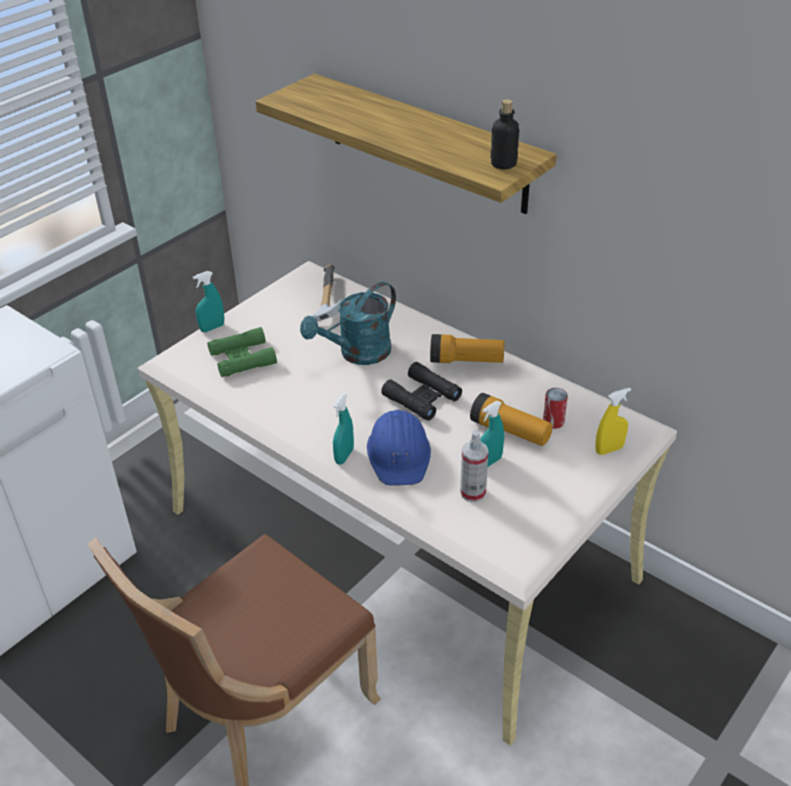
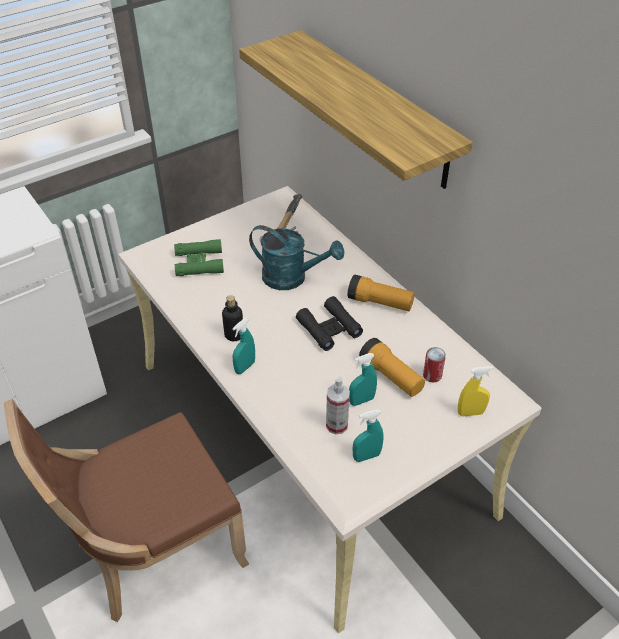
camera: 15 degrees right, 5 degrees up
(212, 328) = (186, 231): turquoise spray bottle -> turquoise spray bottle (366, 456)
(357, 354) = (292, 278): turquoise watering can -> turquoise watering can turned 135 degrees counterclockwise
(399, 454) = (290, 376): blue hard hat -> none
(503, 164) = (419, 144): bottle -> bottle (234, 335)

